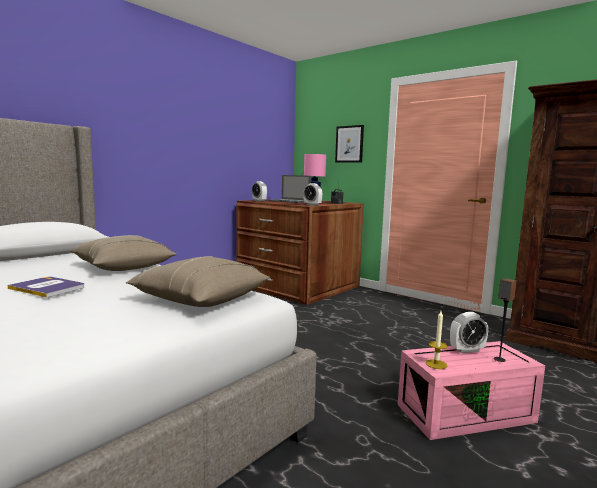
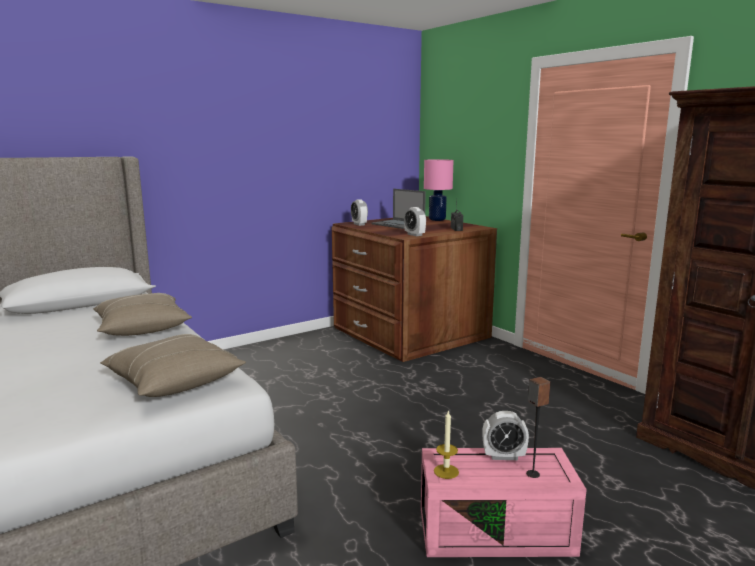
camera: 15 degrees right, 5 degrees up
(48, 288) = (49, 356): book -> none
(349, 144) = (481, 146): picture -> none

